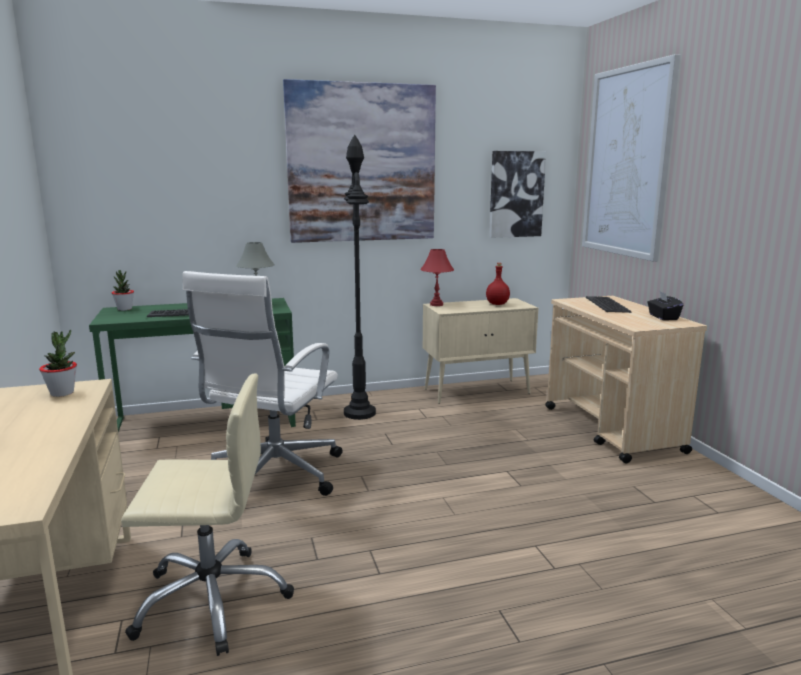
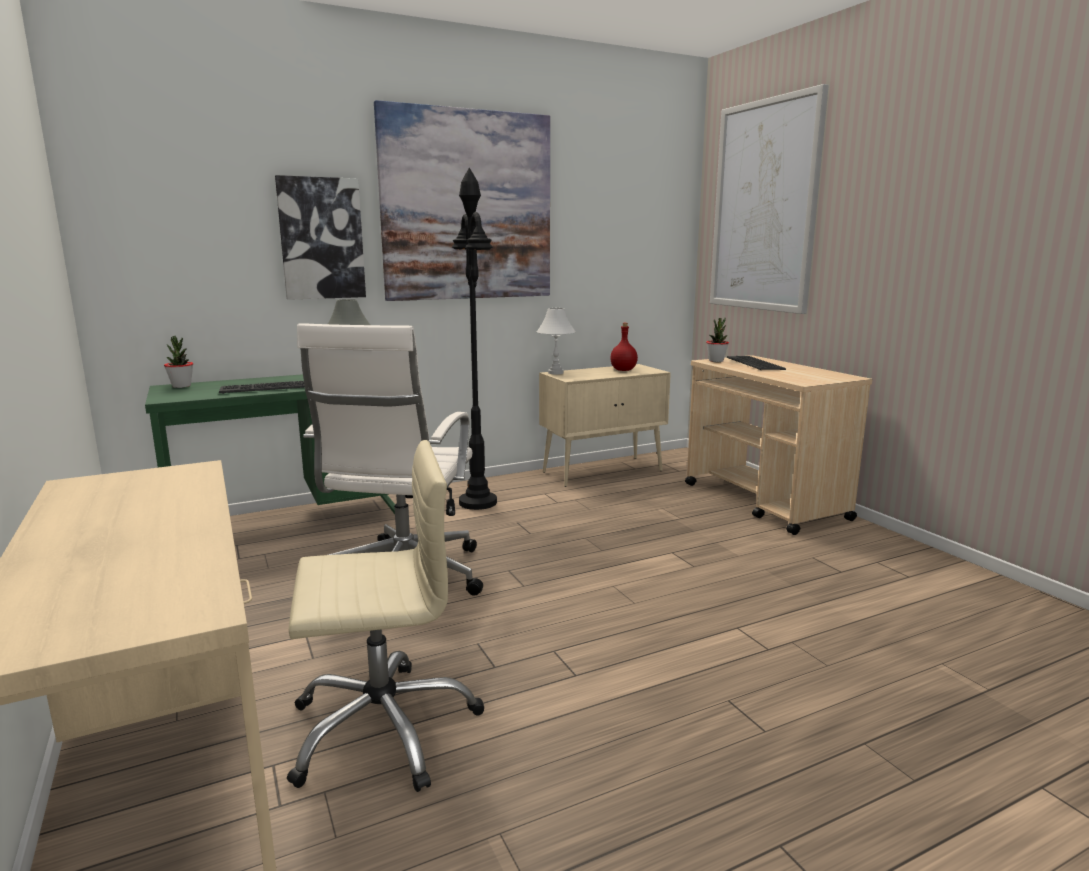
camera: 10 degrees left, 0 degrees up
(62, 393) = (165, 479): potted plant -> potted plant (716, 361)
(436, 304) = (555, 373): red table lamp -> white table lamp
(516, 194) = (637, 245): picture -> picture (321, 238)
(663, 317) = (822, 373): black tissue box -> none

